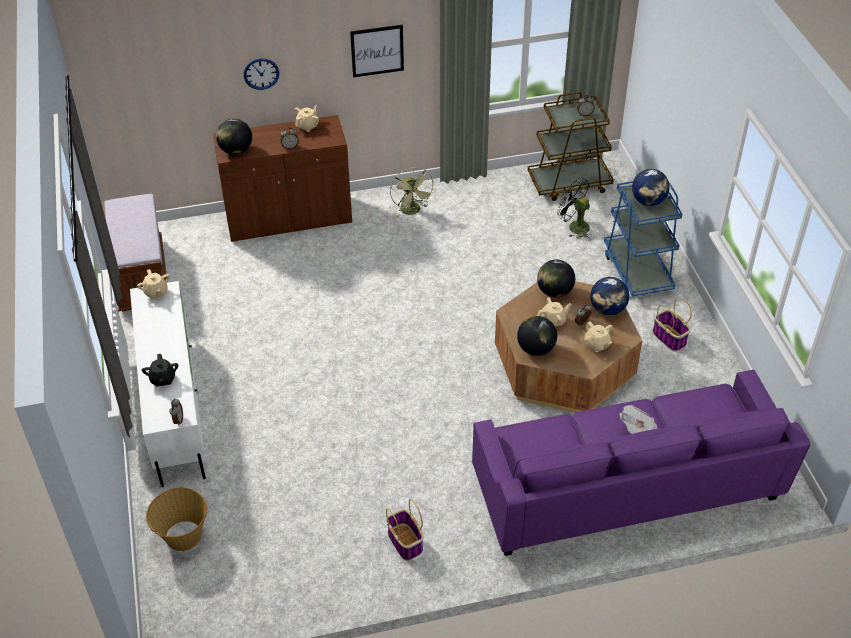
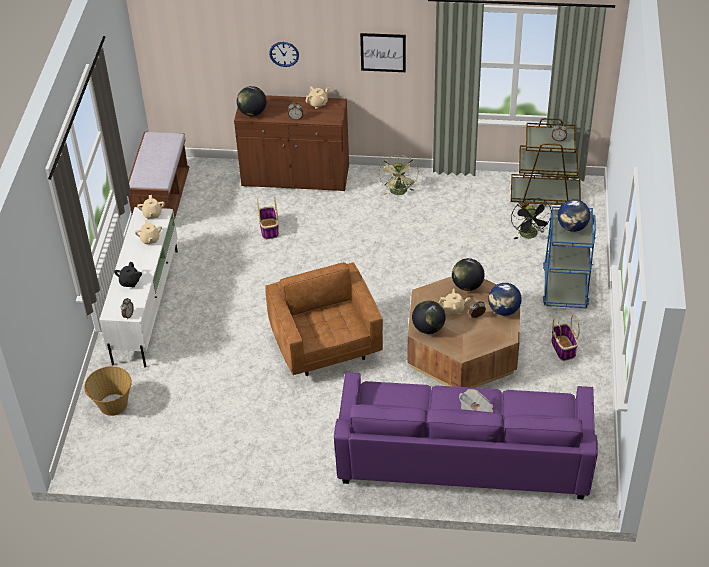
camera: 20 degrees right, 0 degrees up
(405, 542) = (272, 453): basket -> basket (269, 229)
(409, 398) = (325, 345): none -> brown armchair
(574, 226) = (530, 235): black fan -> black fan turned 150 degrees counterclockwise
(597, 344) = (480, 336): beige teapot -> beige teapot (150, 239)

